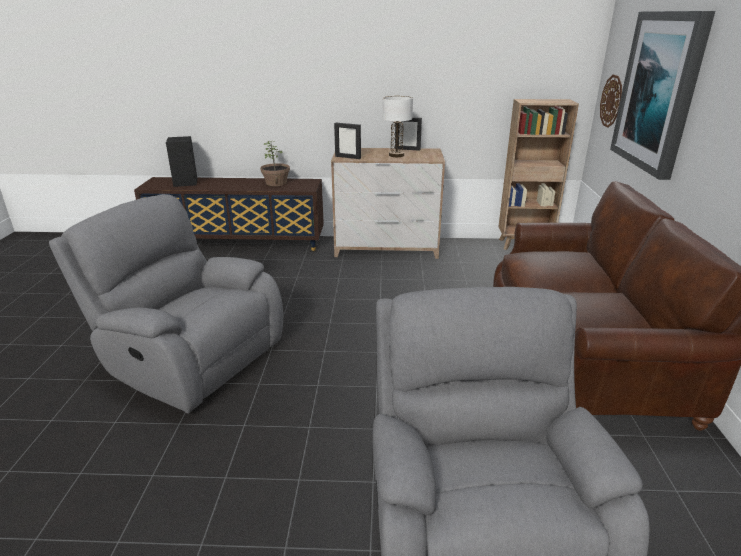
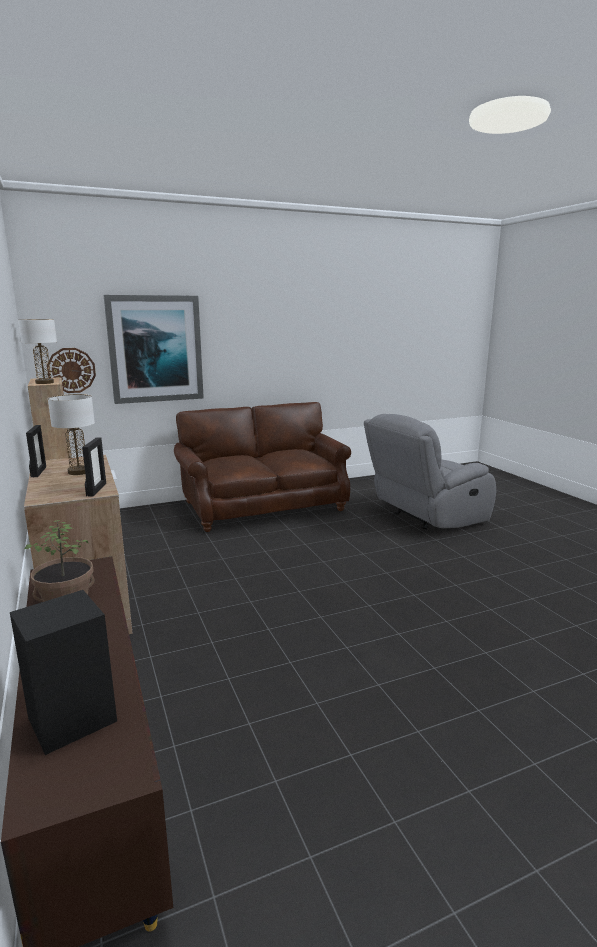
camera: 115 degrees left, 10 degrees down
(192, 359) = (428, 640): grey armchair -> none
(530, 100) = (44, 383): none -> table lamp

